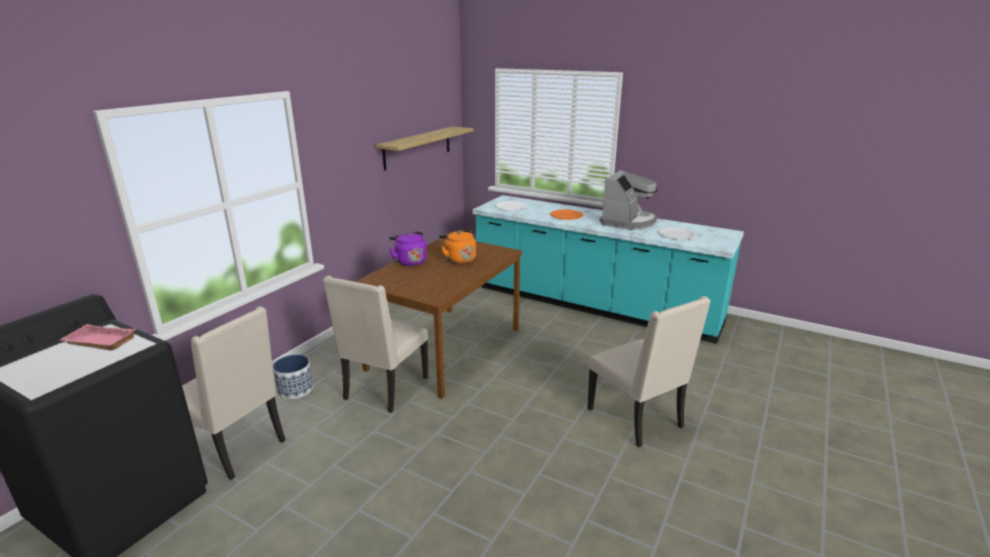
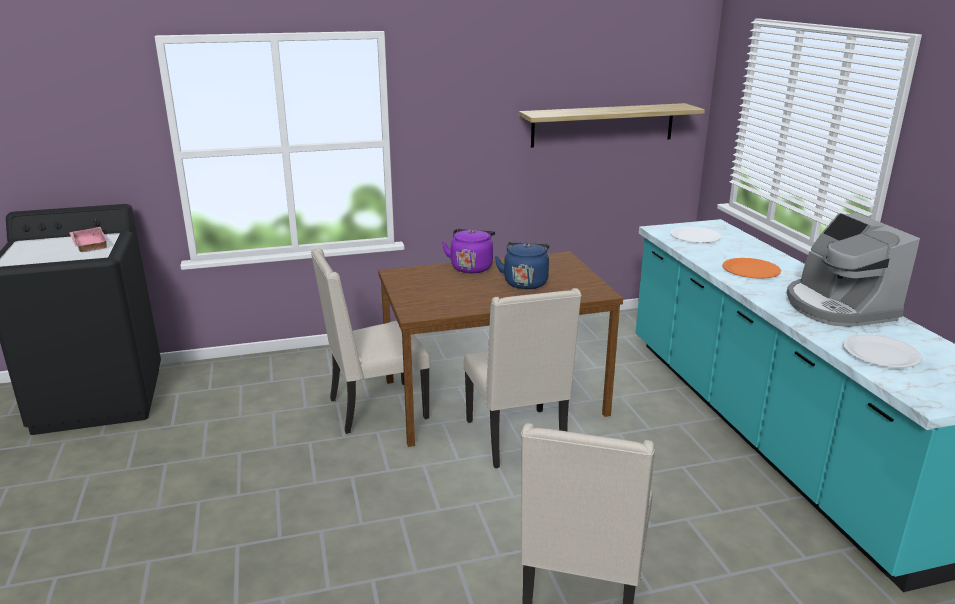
camera: 45 degrees right, 0 degrees up
(236, 447) = (207, 396): beige chair -> beige chair (518, 439)
(295, 389) = (312, 371): planter -> none
(458, 259) = (525, 282): orange kettle -> blue kettle
(628, 221) = (838, 307): coffee machine -> coffee machine turned 90 degrees clockwise

